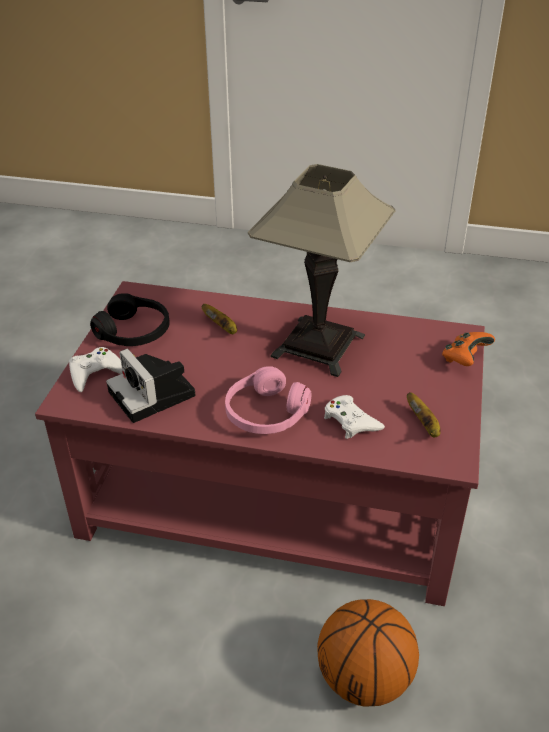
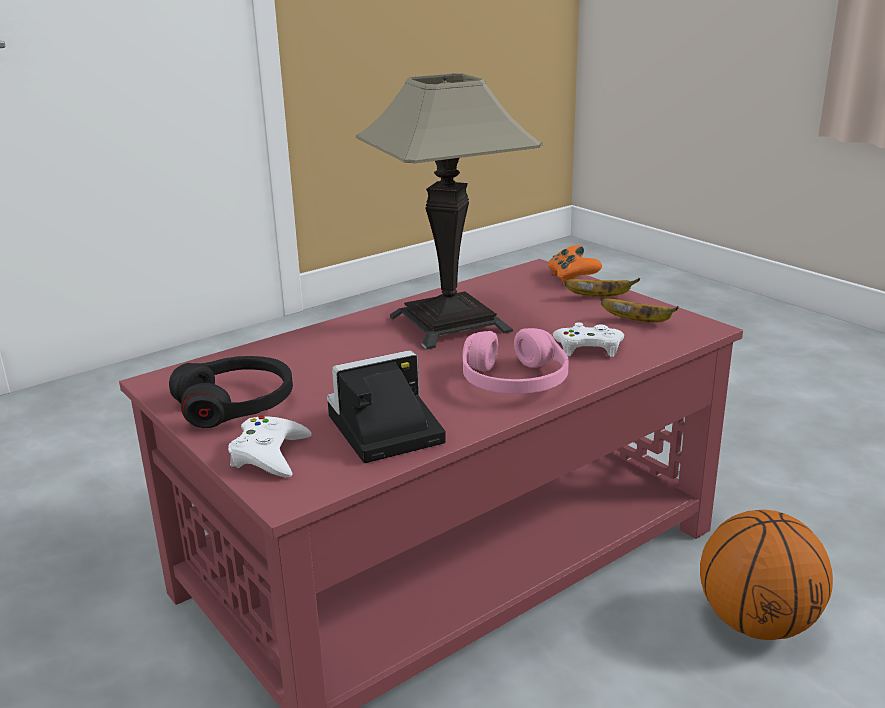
camera: 50 degrees left, 15 degrees down
(154, 395) = (381, 431): camera -> camera turned 150 degrees clockwise
(222, 328) = (330, 356): banana -> banana (599, 297)

